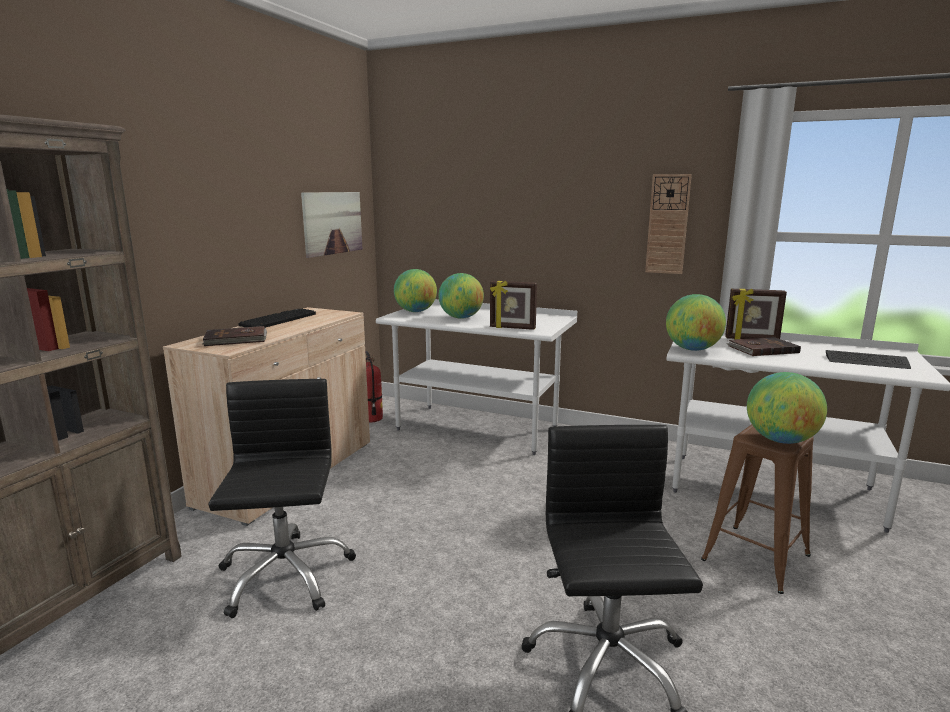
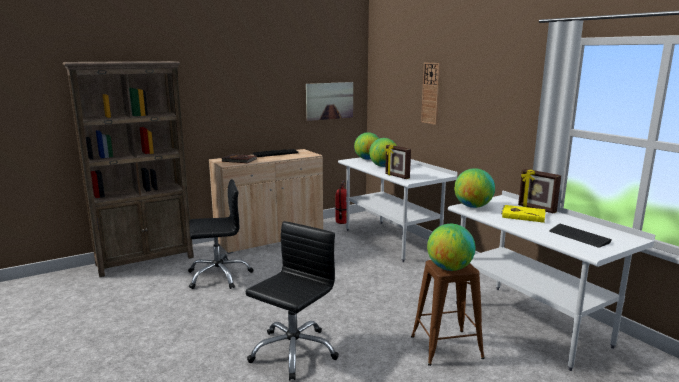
camera: 35 degrees right, 0 degrees up
(285, 575) = (219, 276): black office chair -> black office chair turned 45 degrees clockwise
(667, 224) = (510, 117): wall clock -> wall clock (431, 93)
(761, 349) = (523, 215): brown book -> yellow book

